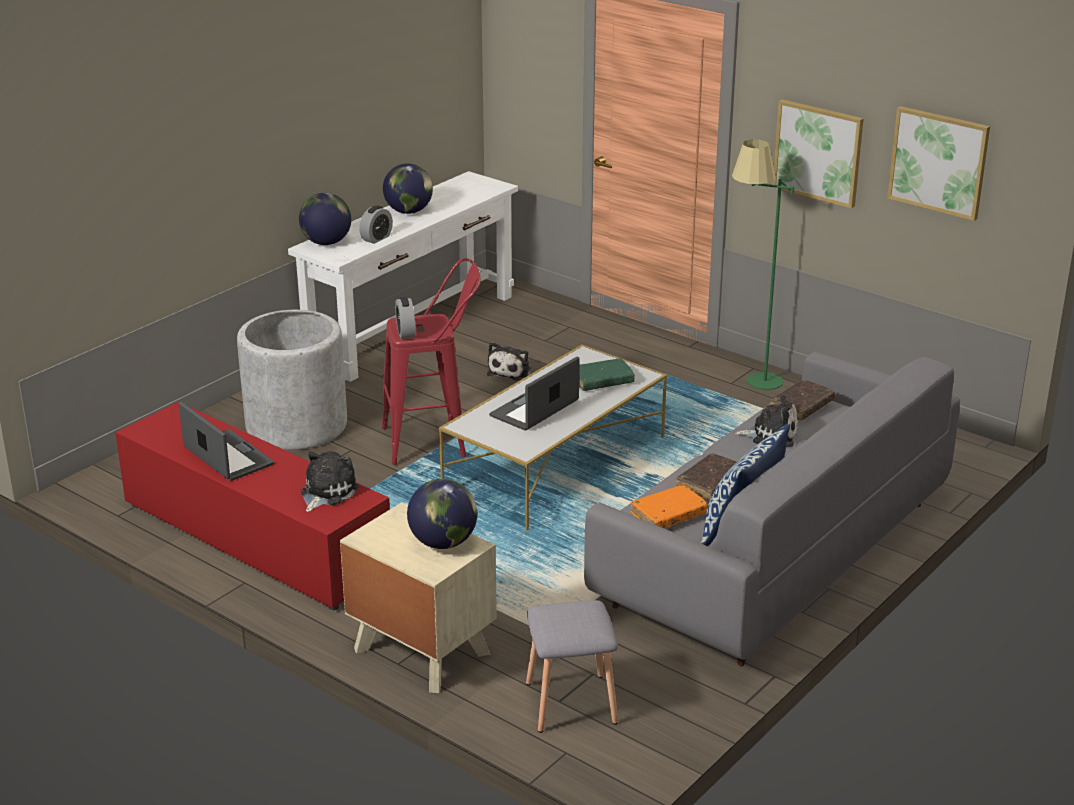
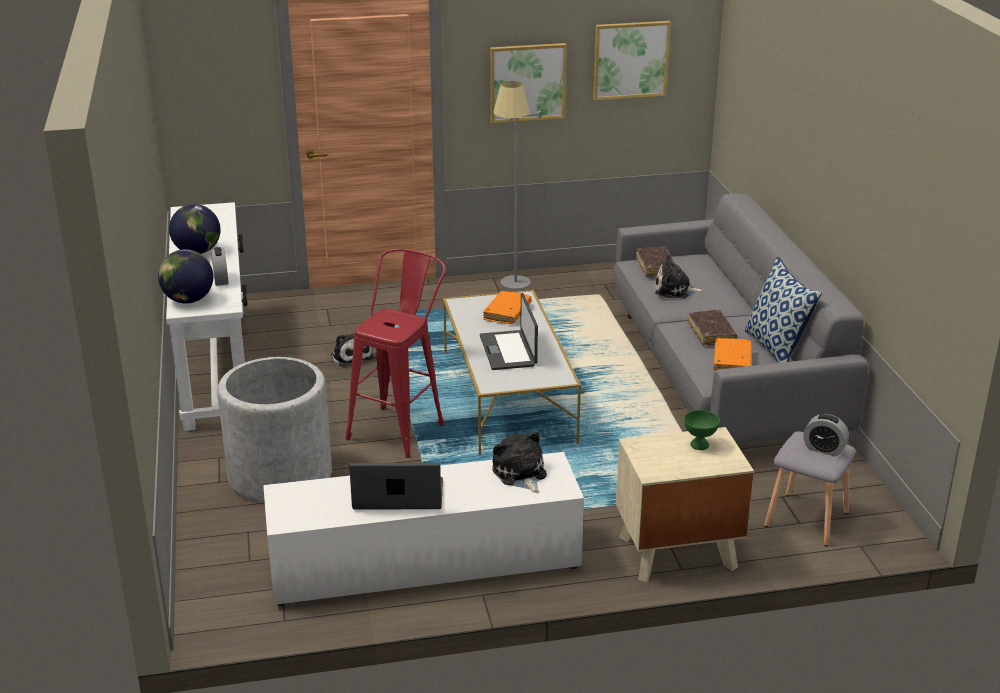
camera: 50 degrees left, 0 degrees up
(253, 539) = (423, 565): red tv stand -> white tv stand
(405, 333) = (391, 332): alarm clock -> alarm clock (824, 449)
(443, 542) = (699, 444): globe -> green bowl
(602, 381) = (507, 313): green book -> orange book
(752, 385) = (514, 288): green floor lamp -> grey floor lamp
(771, 434) = (675, 290): plush toy -> plush toy turned 135 degrees counterclockwise

